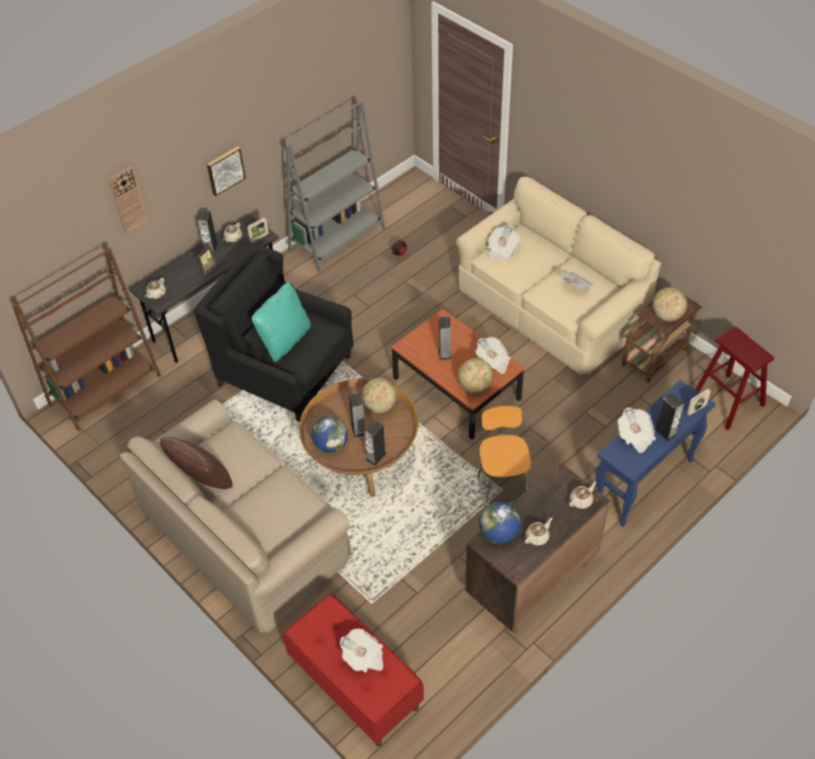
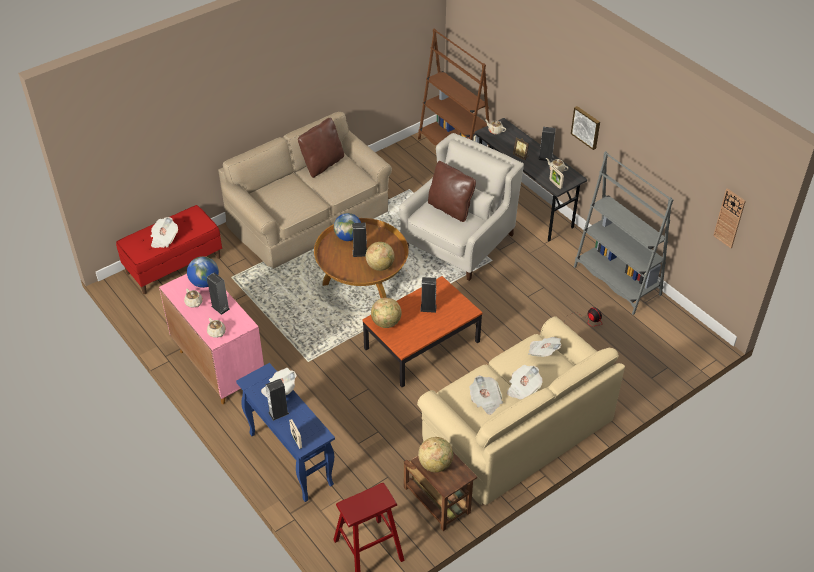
camera: 95 degrees right, 5 degrees down
(128, 199) = (526, 62): wall clock -> wall clock (729, 218)
(285, 340) = (450, 209): turquoise pillow -> brown pillow
(285, 371) = (459, 241): black armchair -> white armchair
(376, 456) = (331, 260): speaker -> speaker (220, 307)
(493, 361) = (412, 338): newspaper -> newspaper (523, 389)
(502, 491) = (307, 361): orange stool -> none
(531, 582) = (218, 367): brown cabinet -> pink cabinet

